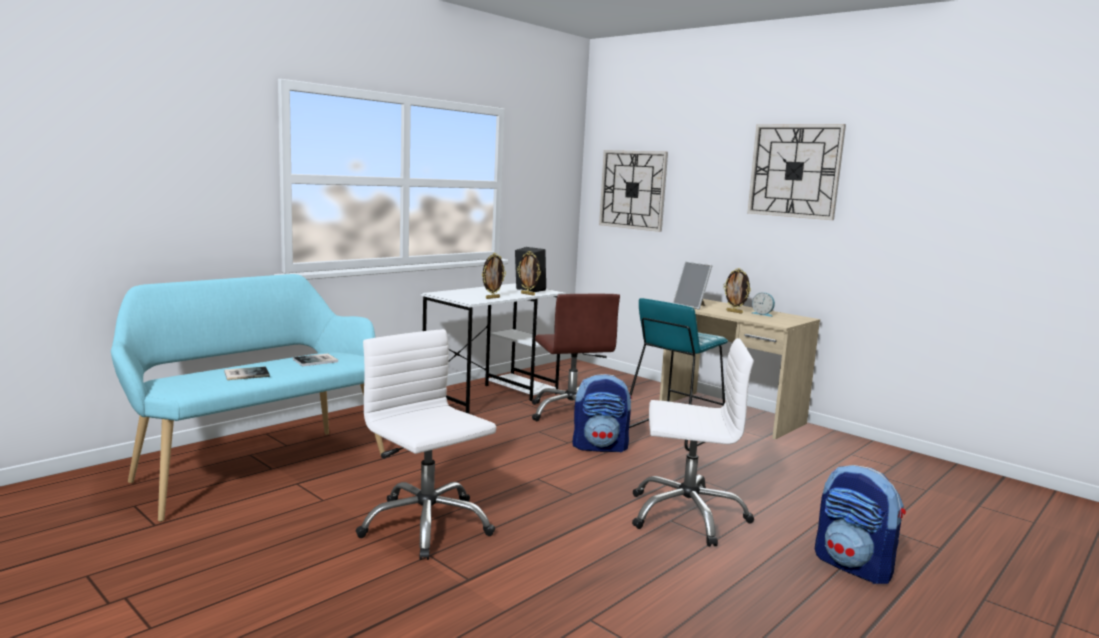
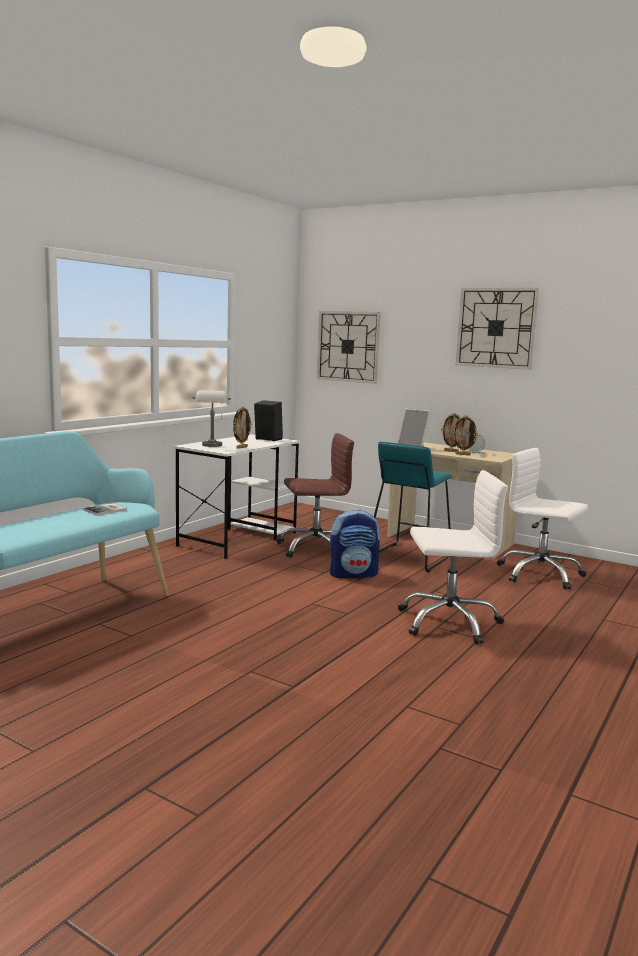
camera: 10 degrees left, 0 degrees up
(245, 374) = (49, 524): book -> none
(425, 525) = (235, 648): white office chair -> white office chair (539, 574)
(462, 295) = (212, 446): none -> grey table lamp
(528, 294) = (270, 443): picture frame -> picture frame (463, 454)
(571, 413) = (315, 548): brown office chair -> brown office chair turned 75 degrees counterclockwise
(854, 566) = (592, 649): backpack -> none

